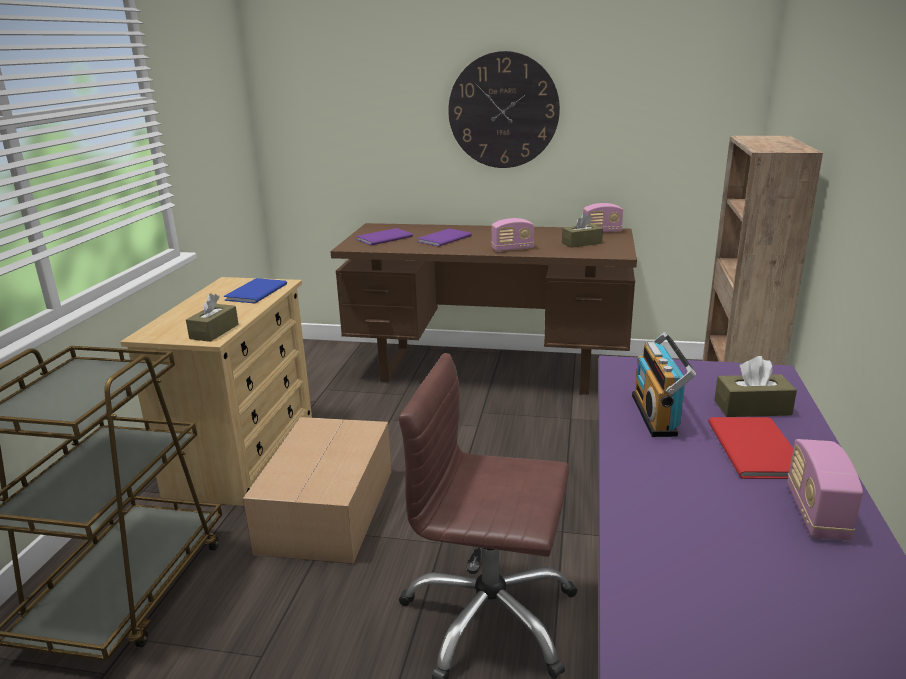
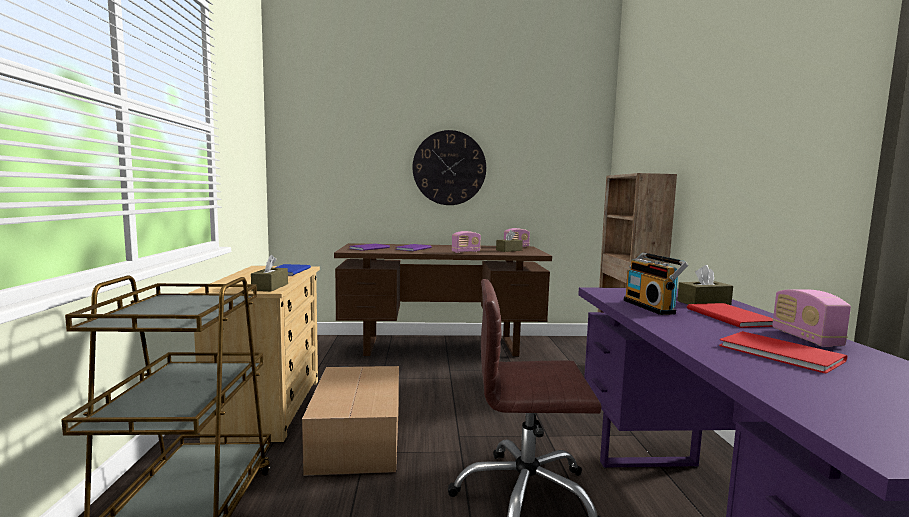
camera: 15 degrees left, 15 degrees down
(734, 549) = (781, 354): none -> red book

